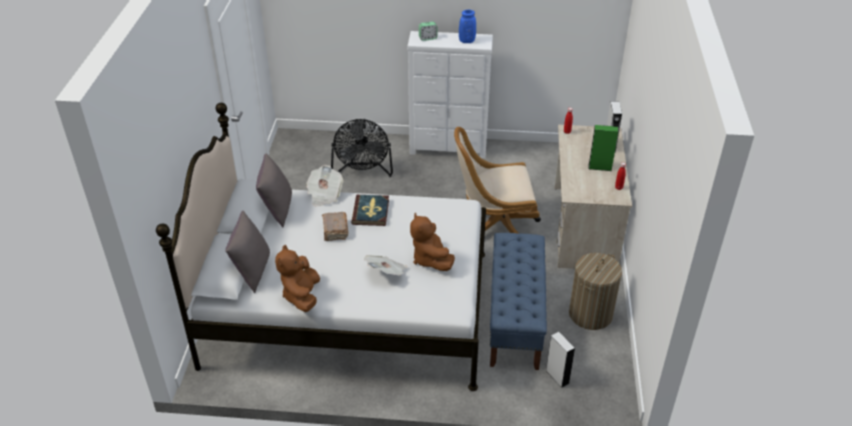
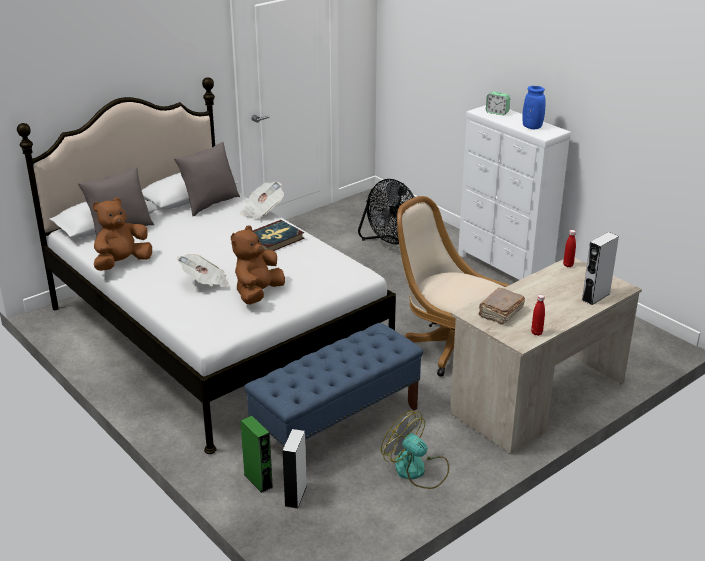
camera: 45 degrees right, 10 degrees down
(335, 231) = (223, 237): brown book -> brown book (500, 313)
(590, 314) = (417, 470): laundry basket -> fan
(600, 167) = (548, 307): green speaker -> green speaker (258, 481)

